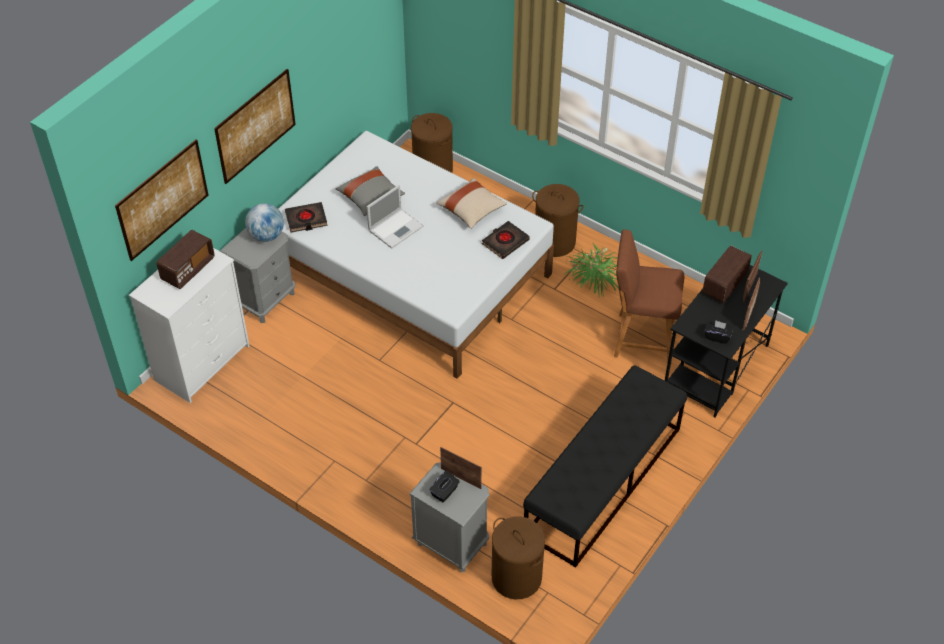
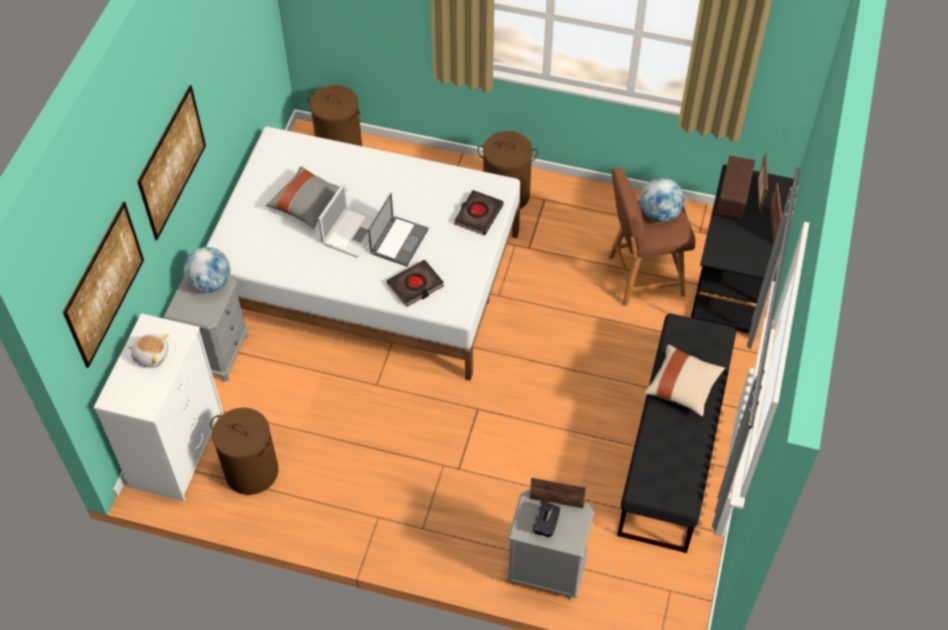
camera: 20 degrees left, 5 degrees up
(188, 269) = (151, 355): radio -> plush toy
(306, 219) = (245, 250): black book -> black book (415, 285)
(431, 245) = (399, 240): none -> laptop
(472, 210) = (426, 188): beige pillow -> beige pillow (682, 387)
(516, 577) = (630, 585): brown laundry basket -> brown laundry basket (251, 471)
(594, 279) = (566, 225): potted plant -> none
(657, 281) = (659, 214): none -> globe
(717, 336) = (752, 259): black tissue box -> none

